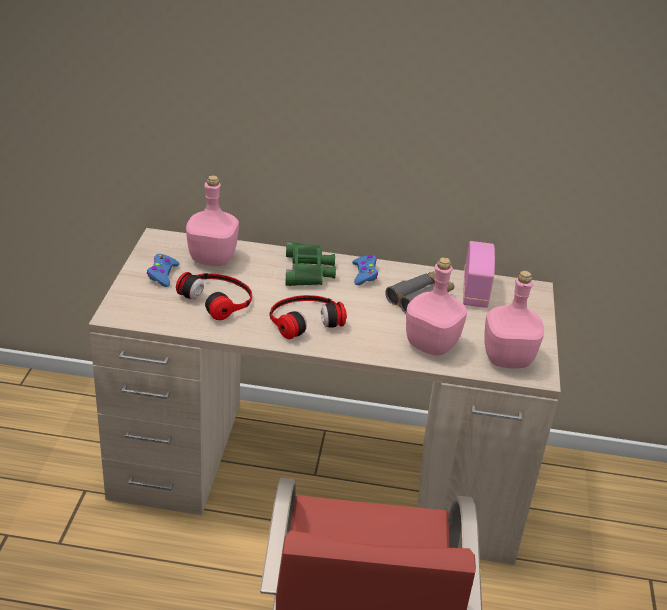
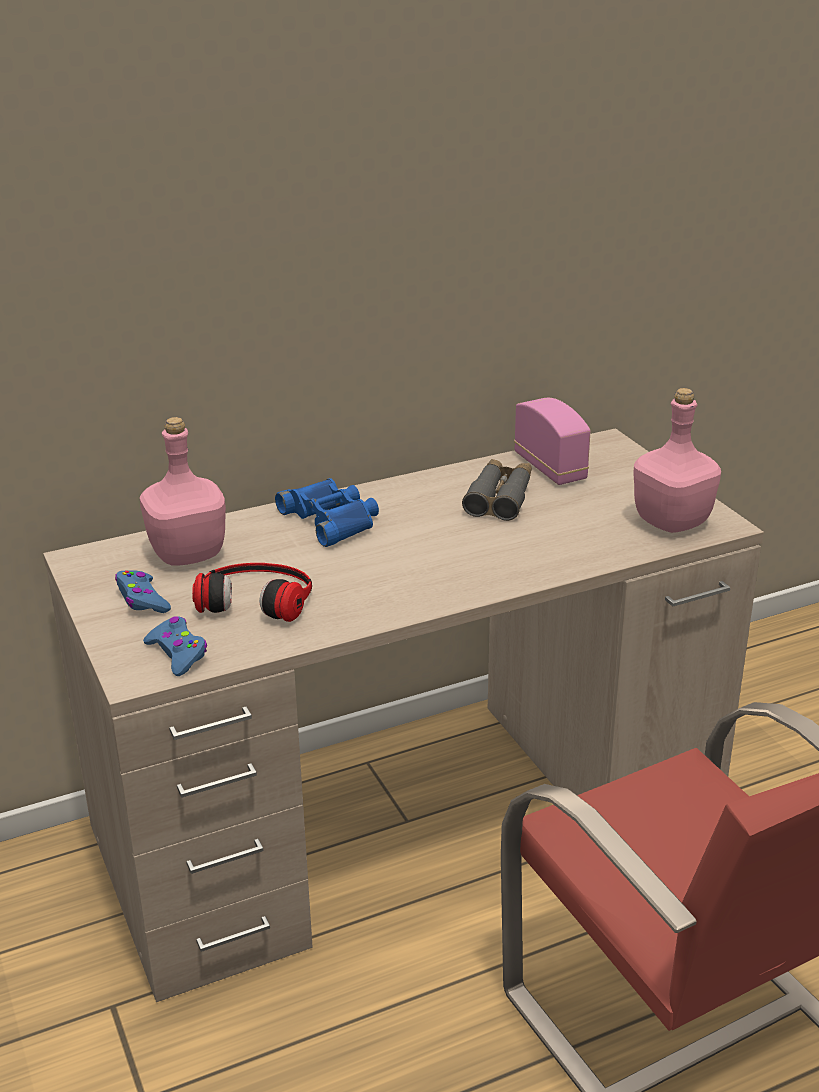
camera: 30 degrees left, 5 degrees down
(304, 319) = (396, 575): headphones -> none
(309, 270) = (332, 519): green binoculars -> blue binoculars
(364, 274) = (404, 498): blue game controller -> blue game controller (178, 653)
(430, 344) = (574, 541): pink bottle -> none

